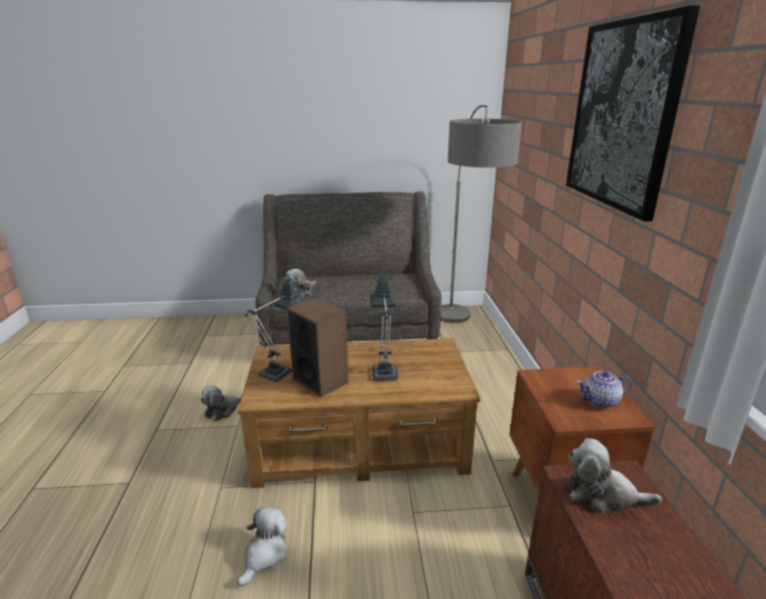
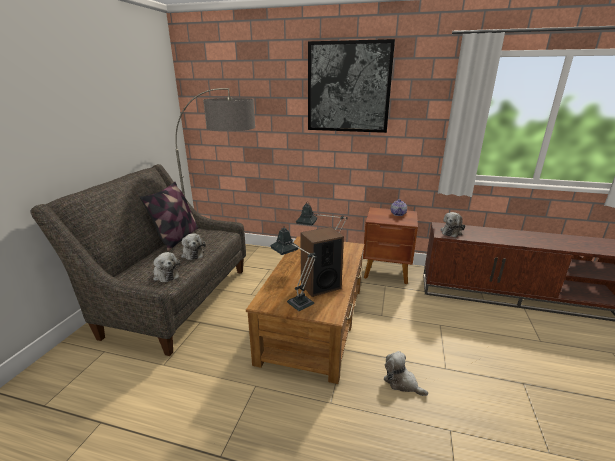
camera: 70 degrees left, 0 degrees up
(223, 410) = (224, 395): plush toy -> plush toy (192, 253)
(379, 276) = (177, 238): none -> pillow

